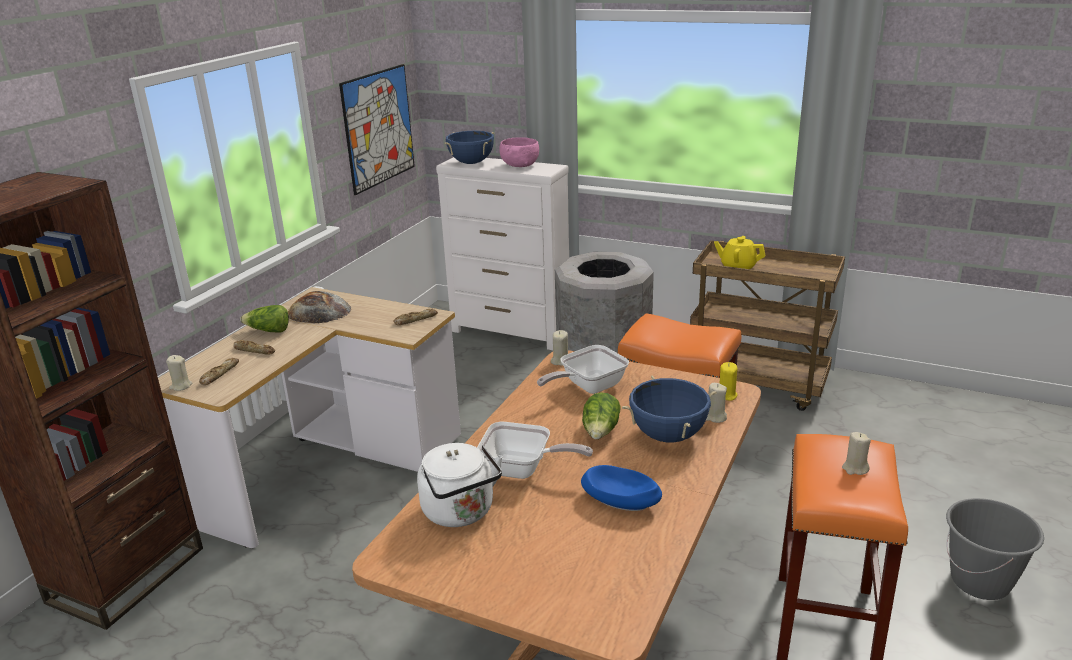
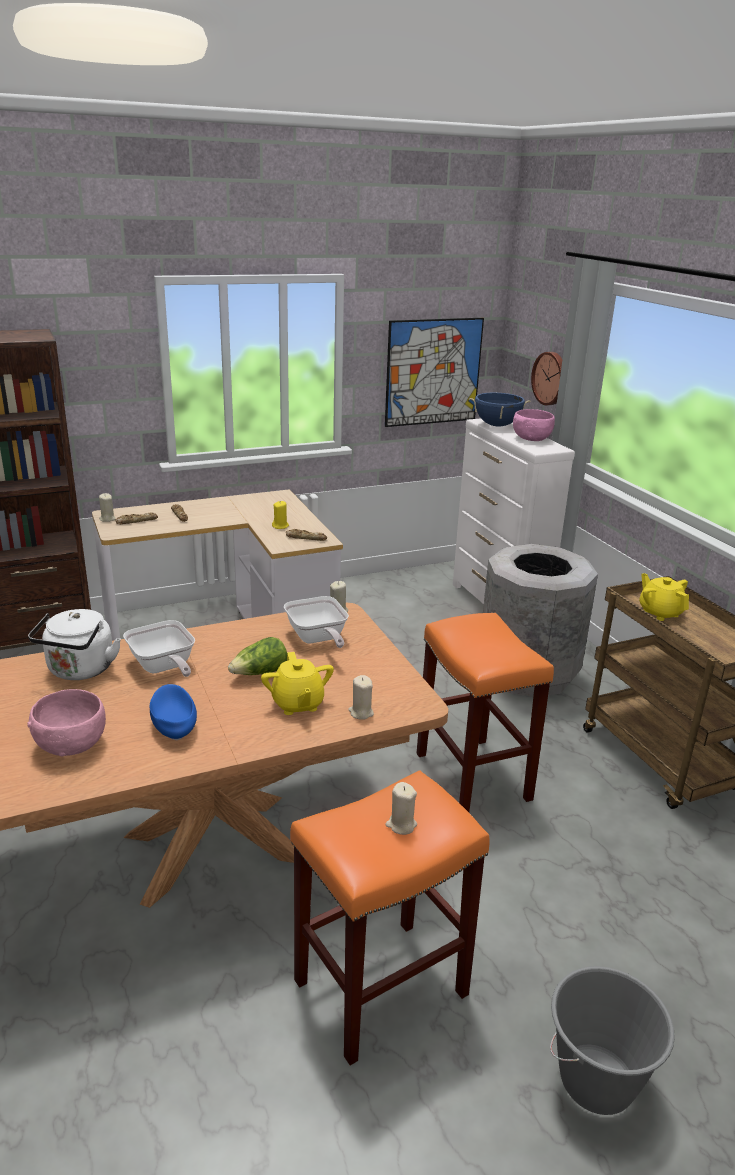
camera: 40 degrees right, 0 degrees up
(268, 331) = (210, 507): lettuce -> none
(319, 311) = (261, 507): bread -> none
(500, 107) = (551, 378): none -> wall clock
(578, 563) = (71, 744): none -> pink bowl
(588, 387) = (317, 639): frying pan -> frying pan turned 120 degrees counterclockwise
(668, 436) = (297, 704): blue cooking pot -> yellow teapot
(726, 395) = (406, 702): yellow candle -> yellow candle (280, 526)

